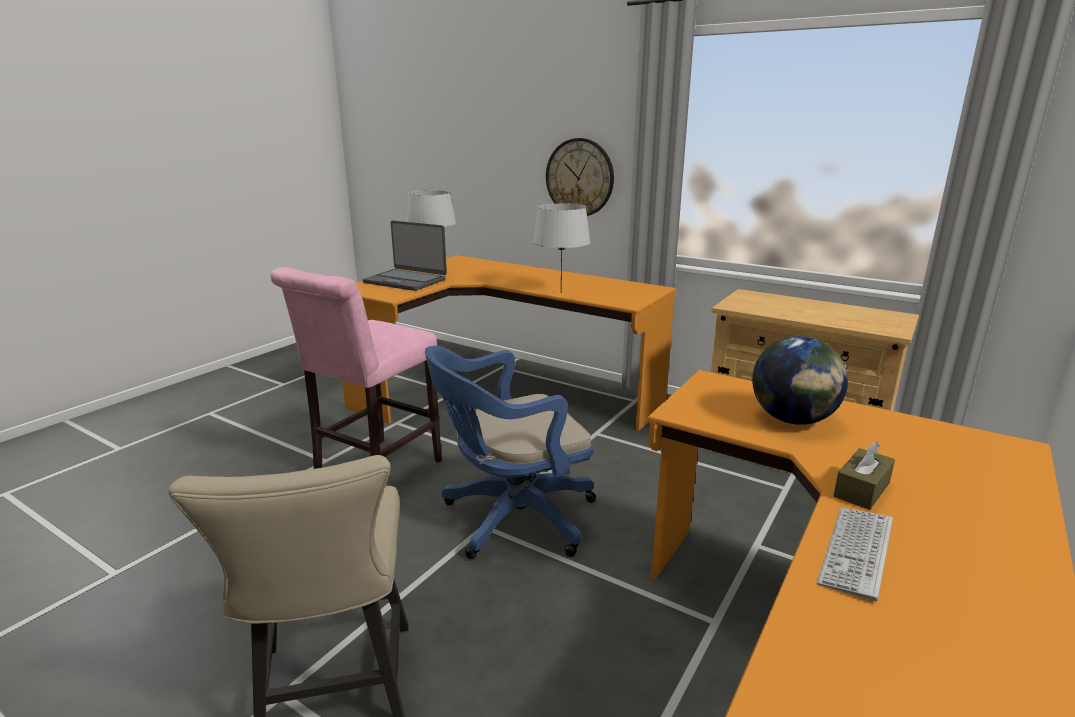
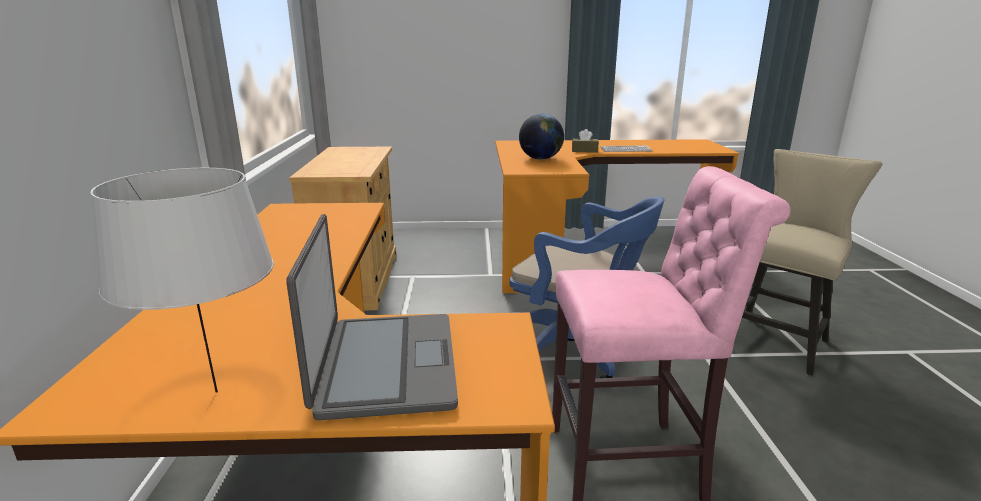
camera: 125 degrees left, 0 degrees up
(561, 292) = (346, 237): grey table lamp -> none
(580, 178) = (103, 98): wall clock -> none

